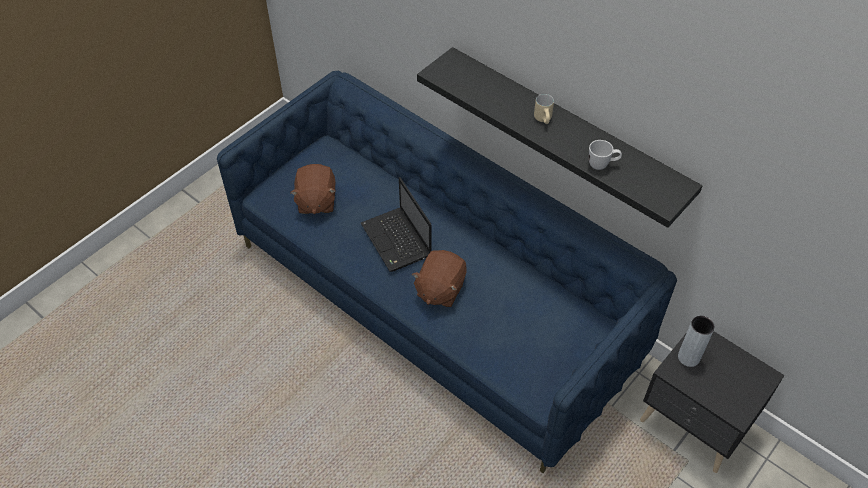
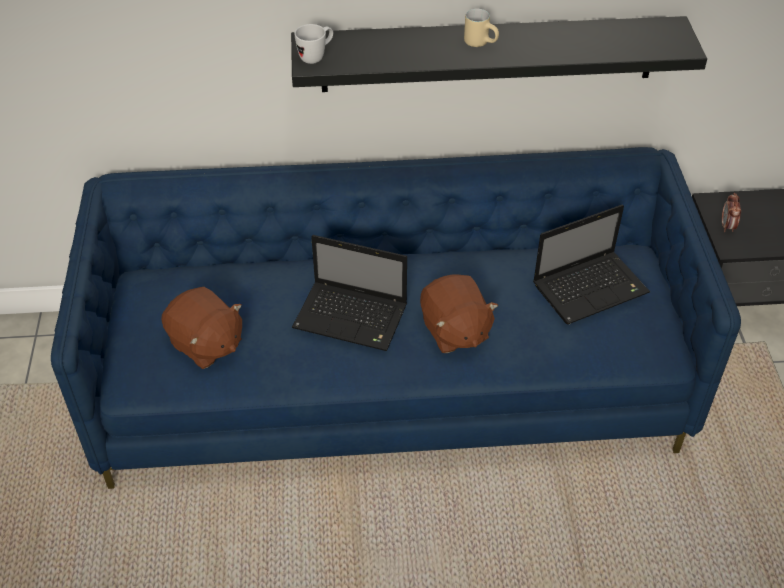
camera: 45 degrees left, 5 degrees down
(545, 325) = (591, 287): none -> laptop
(602, 165) = (588, 49): white mug -> white mug (316, 57)
(688, 357) = (727, 226): grey vase -> alarm clock

